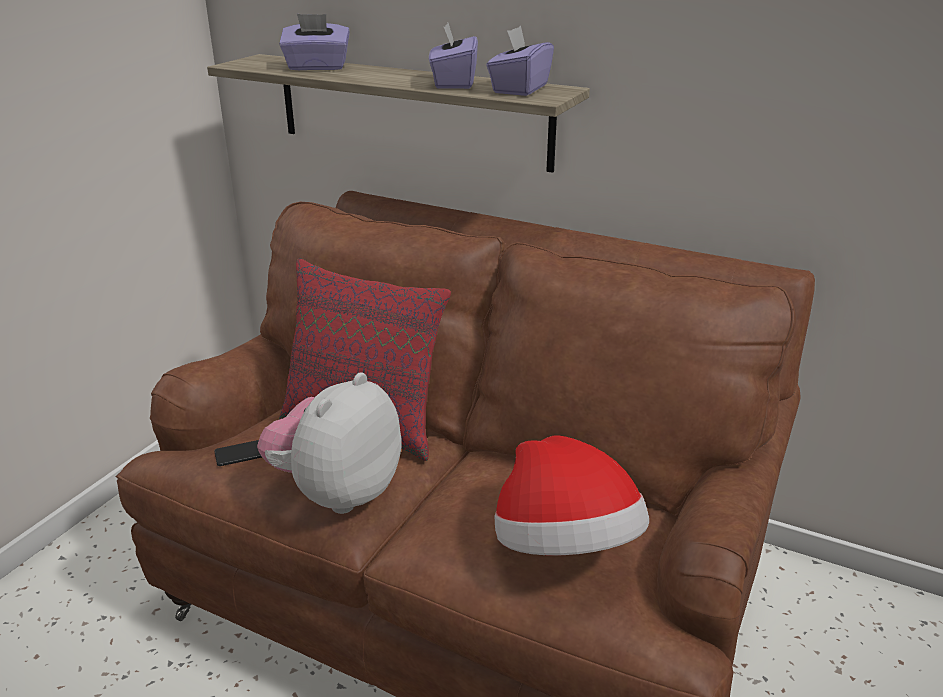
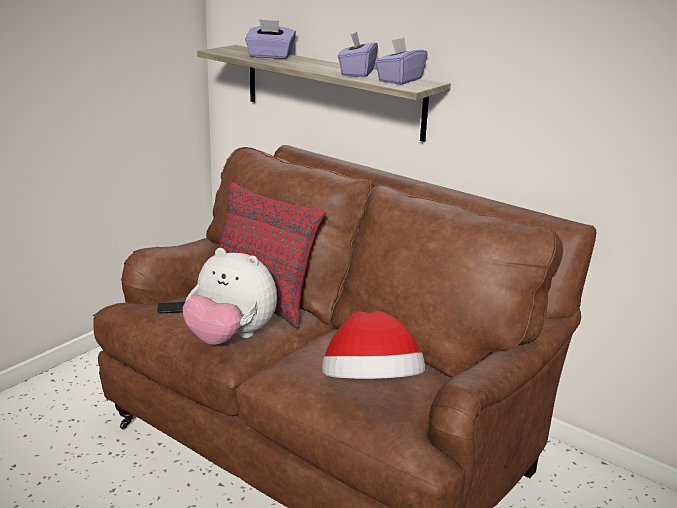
camera: 10 degrees right, 5 degrees down
(337, 492) = (230, 338): plush toy -> plush toy turned 105 degrees counterclockwise

